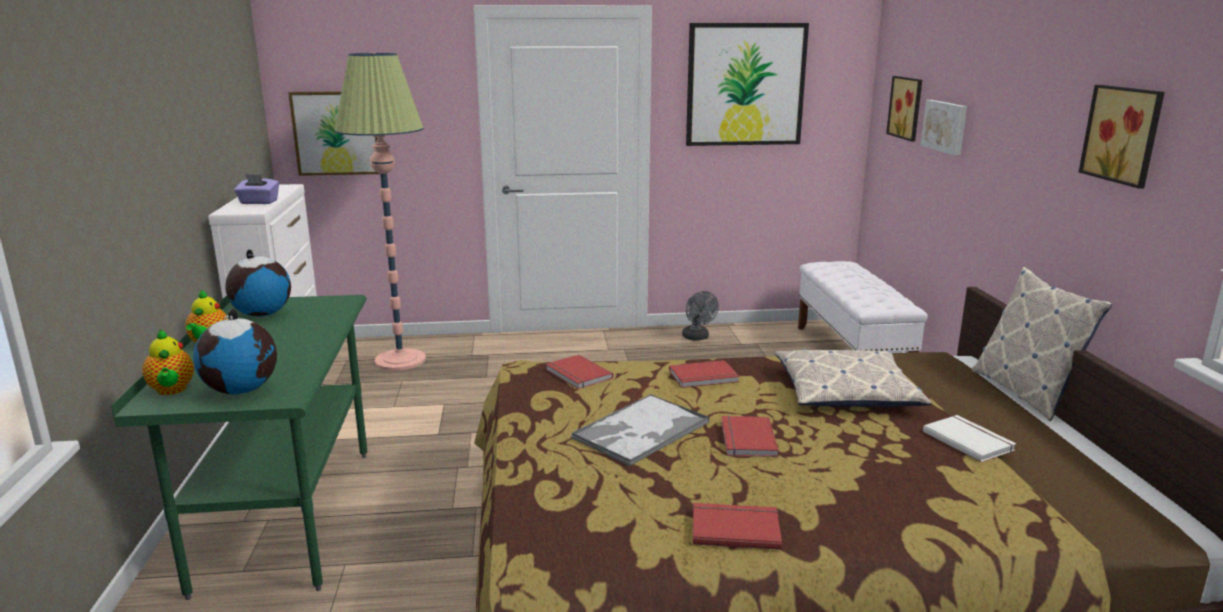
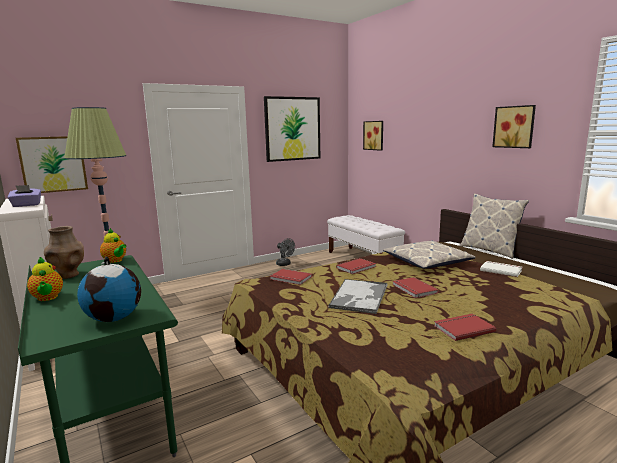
camera: 25 degrees left, 5 degrees down
(172, 390) = (53, 330): teapot -> teapot (115, 261)
(262, 314) = (68, 275): globe -> brown vase
(946, 126) = (401, 140): picture -> none

